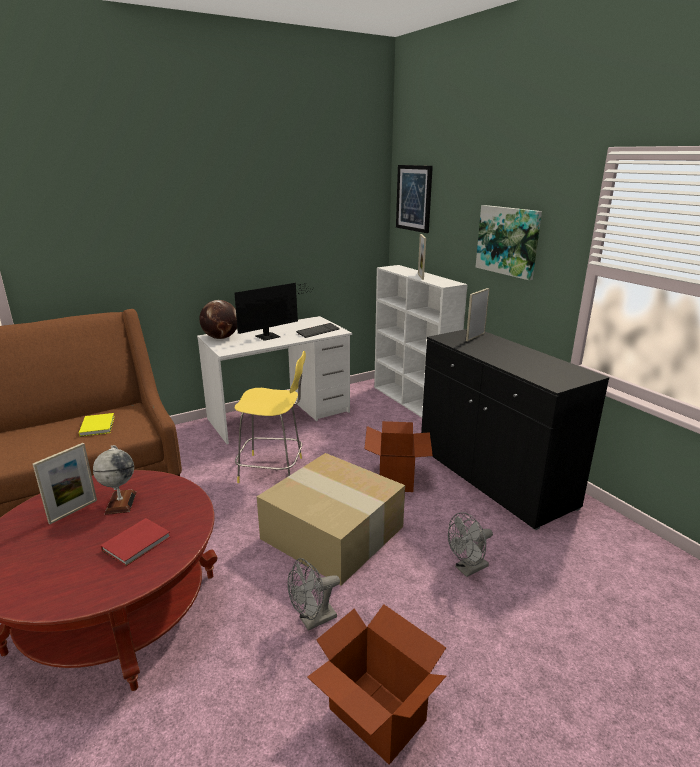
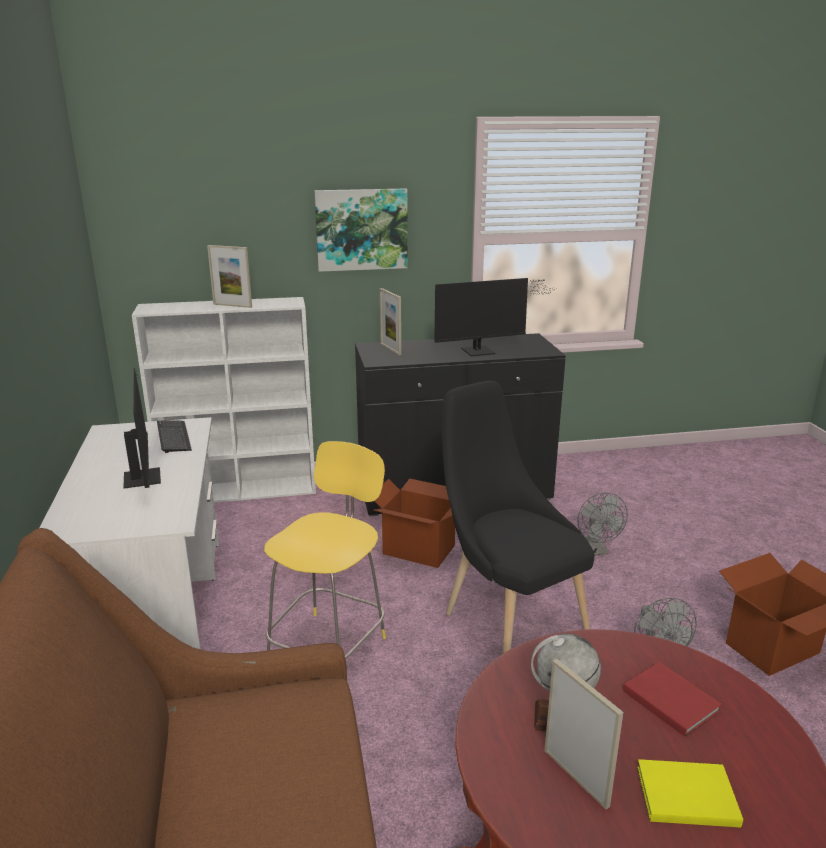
camera: 70 degrees left, 0 degrees up
(98, 425) = (247, 759): yellow book -> yellow book (683, 794)
(221, 338) = (87, 521): globe -> none
(335, 532) = (508, 619): cardboard box -> black chair
(414, 198) = (155, 194): picture -> none
(516, 363) = (483, 351): none -> monitor

